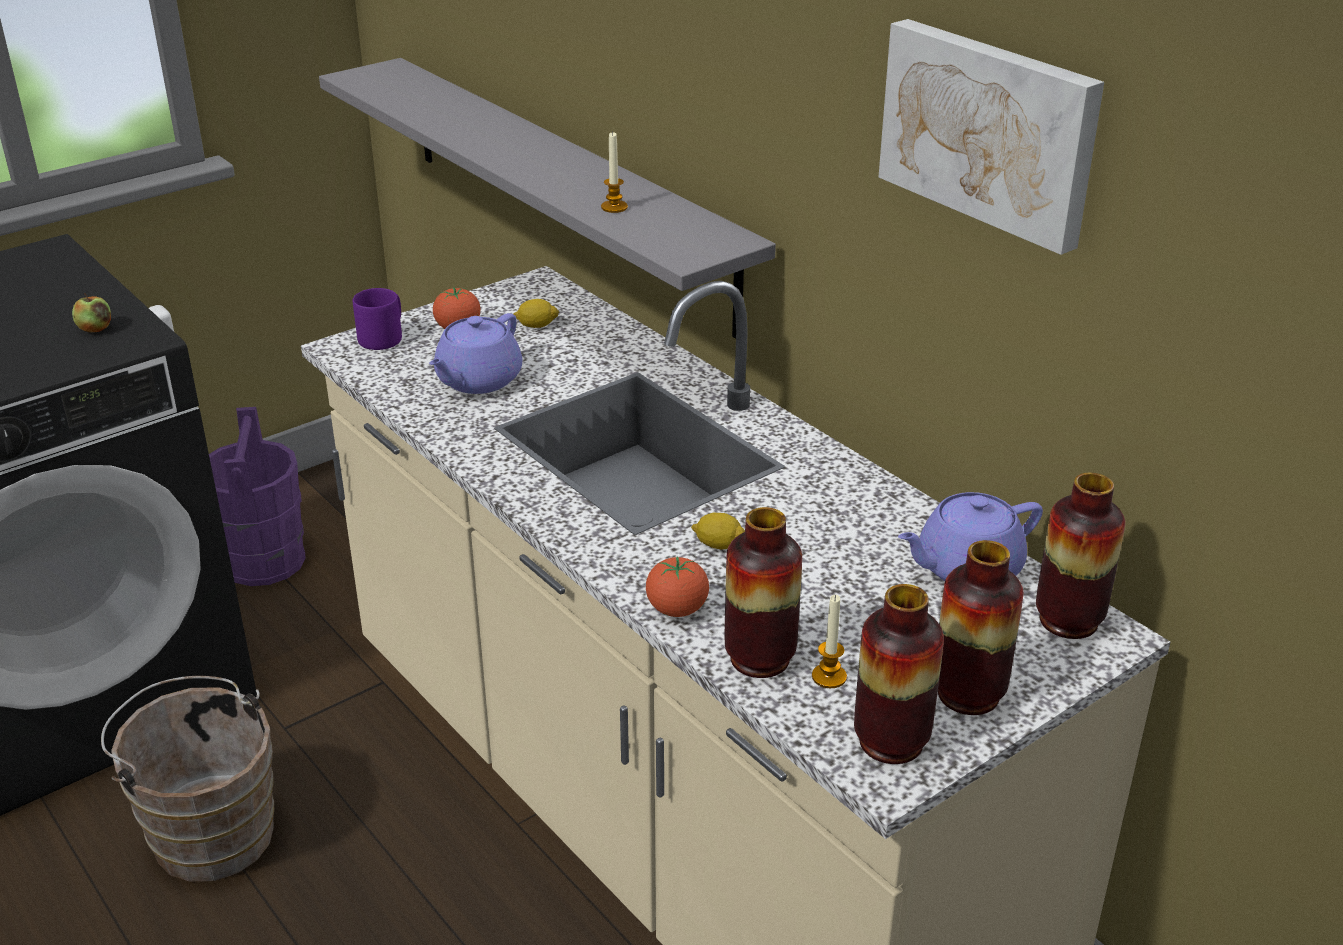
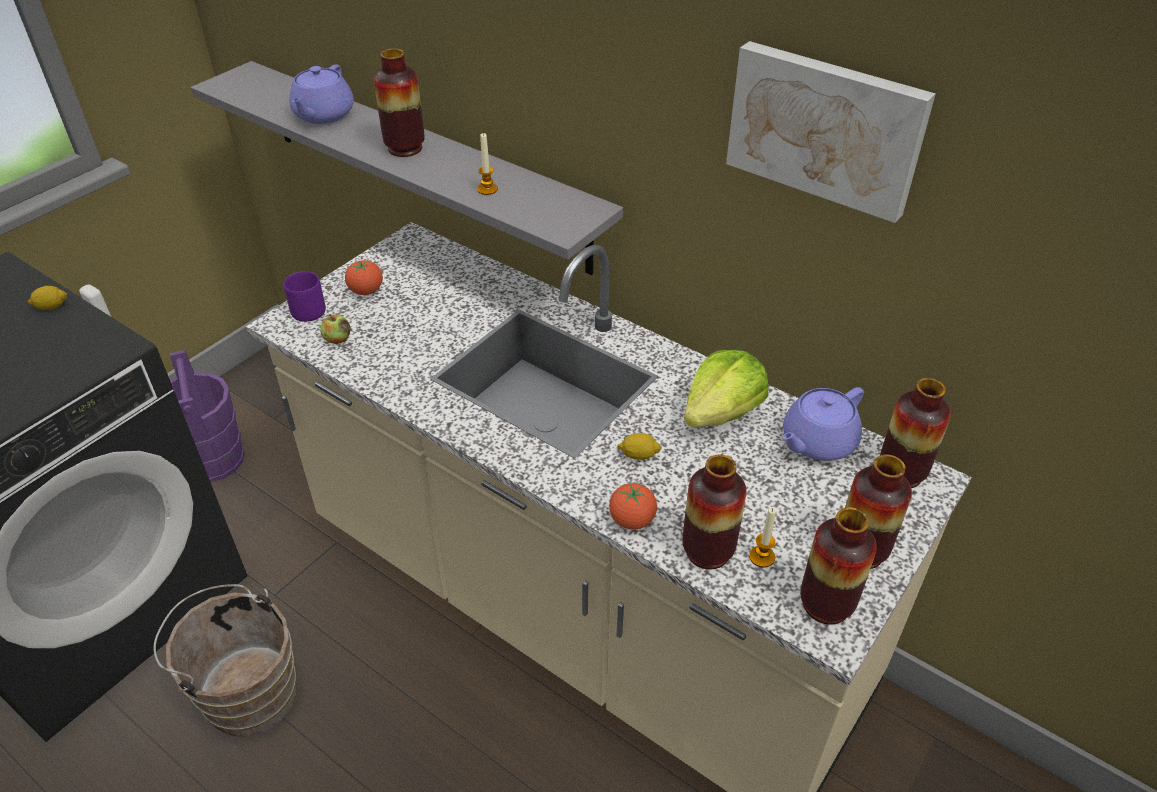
camera: 15 degrees left, 10 degrees up
(95, 329) = (71, 344): apple -> apple (337, 339)
(477, 380) = (400, 337): purple teapot -> purple teapot (323, 115)
(536, 158) = (405, 148): none -> vase
(536, 325) = (425, 278): lemon -> lemon (51, 307)
(851, 517) = (722, 412): none -> lettuce

